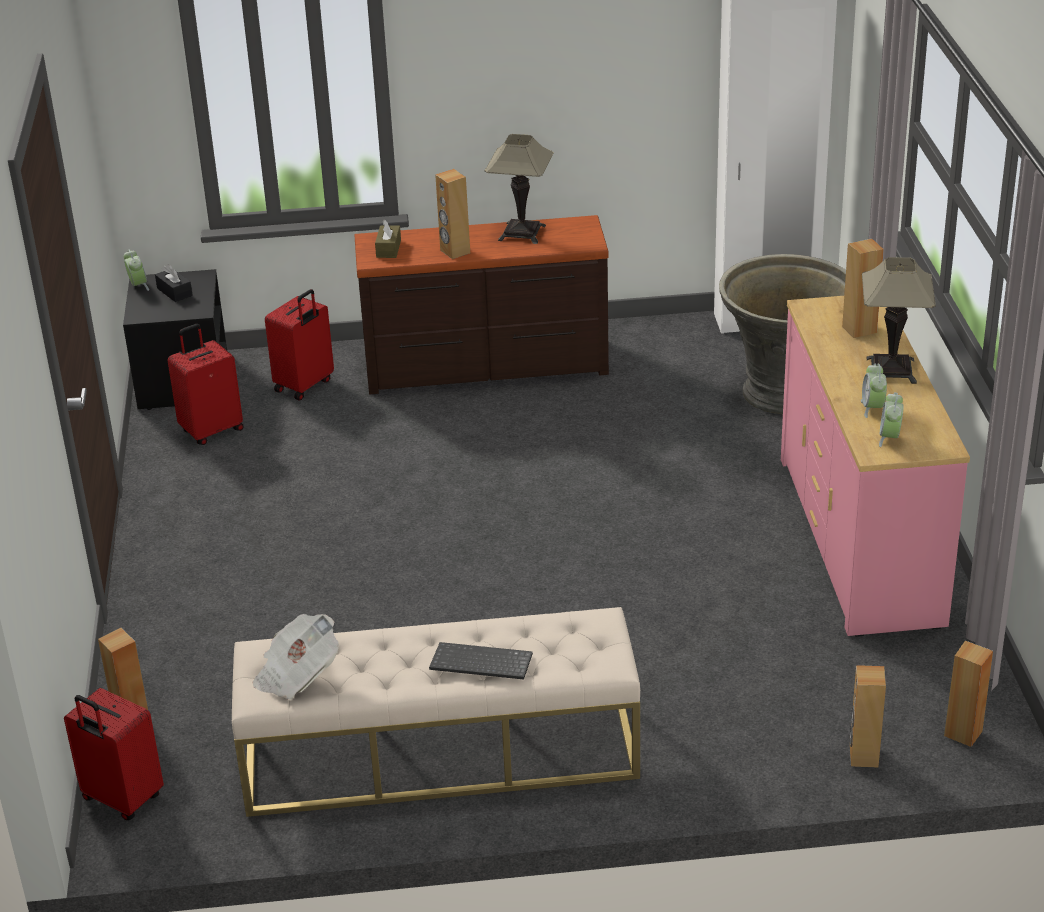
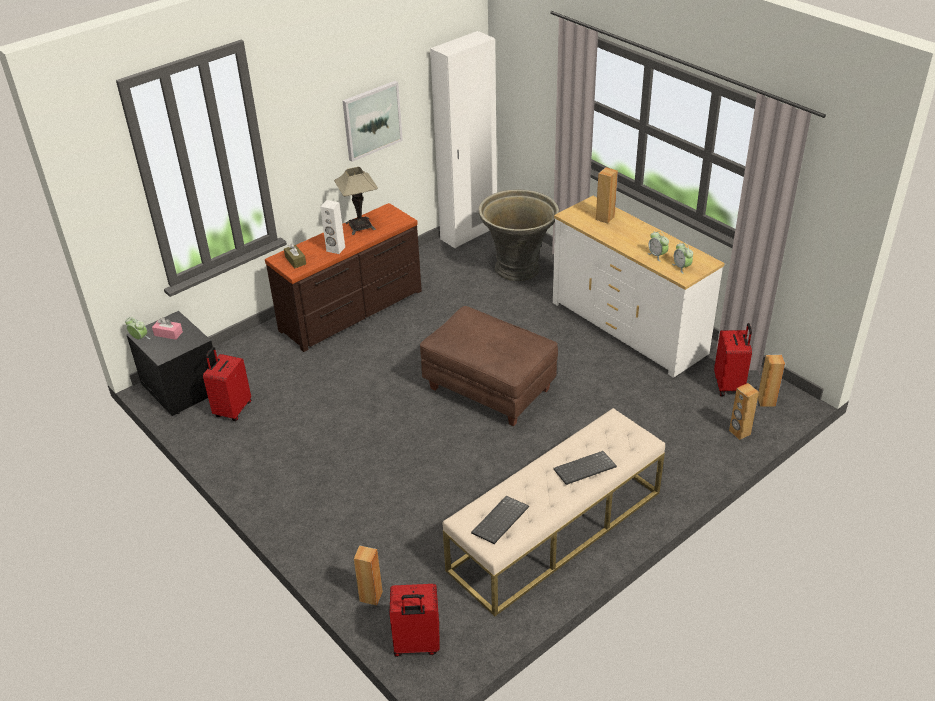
camera: 35 degrees left, 5 degrees up
(174, 292) = (168, 333): black tissue box -> pink tissue box
(297, 675) = (501, 522): newspaper -> keyboard
(305, 386) = (260, 361): red suitcase -> red suitcase (729, 385)
(454, 251) = (335, 249): brown speaker -> white speaker
(556, 539) = (489, 389): none -> brown ottoman
(596, 74) = (372, 120): none -> picture
(860, 539) = (628, 328): pink dresser -> white dresser
(891, 370) = (642, 233): table lamp -> none

